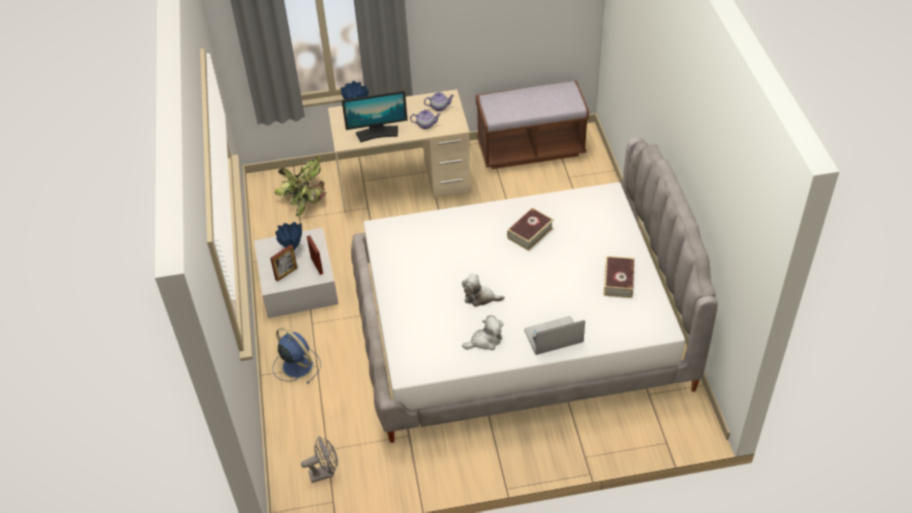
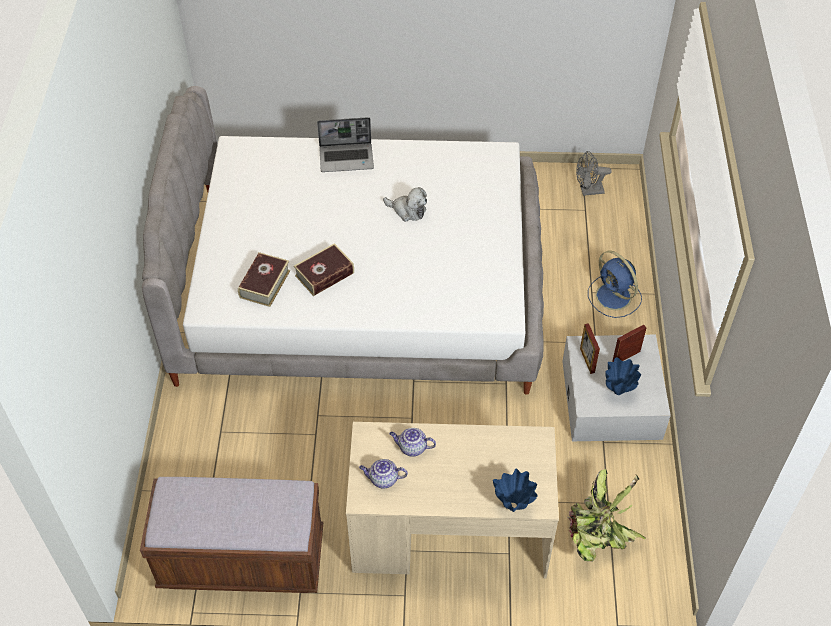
camera: 170 degrees left, 5 degrees up
(377, 133) = (487, 447): monitor -> none
(485, 341) = (416, 167): plush toy -> none
(618, 281) = (252, 201): book -> book (264, 284)

